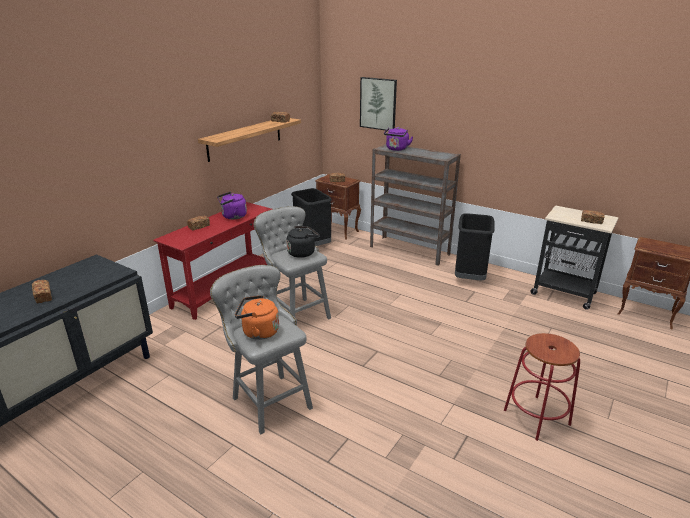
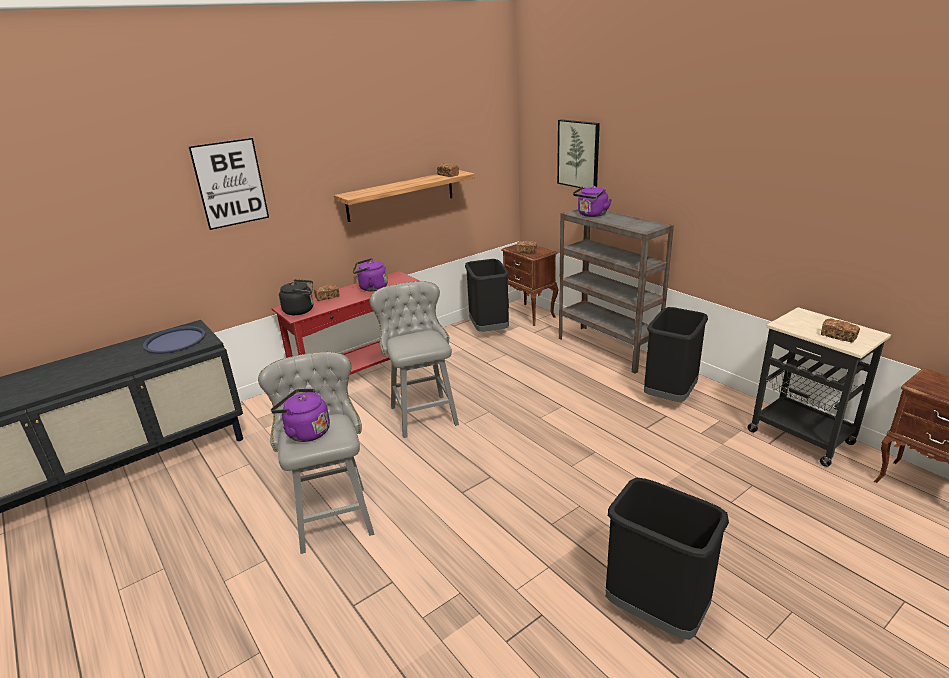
camera: 20 degrees right, 0 degrees up
(43, 296) = (120, 360): bread -> none
(87, 274) = (175, 341): none -> blue tray
(119, 130) = (230, 183): none -> picture
(258, 332) = (305, 432): orange kettle -> purple kettle
(302, 252) = (424, 340): black kettle -> black kettle (301, 310)
(536, 417) = (654, 611): red stool -> black trash can

